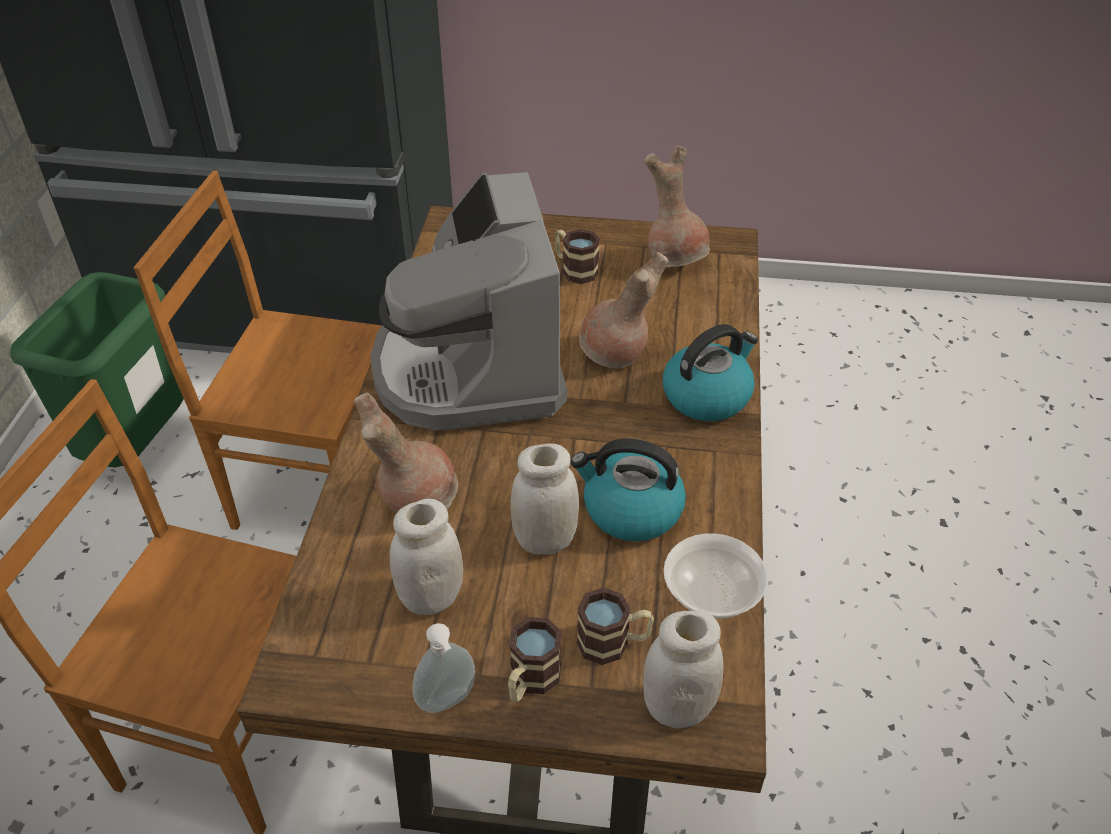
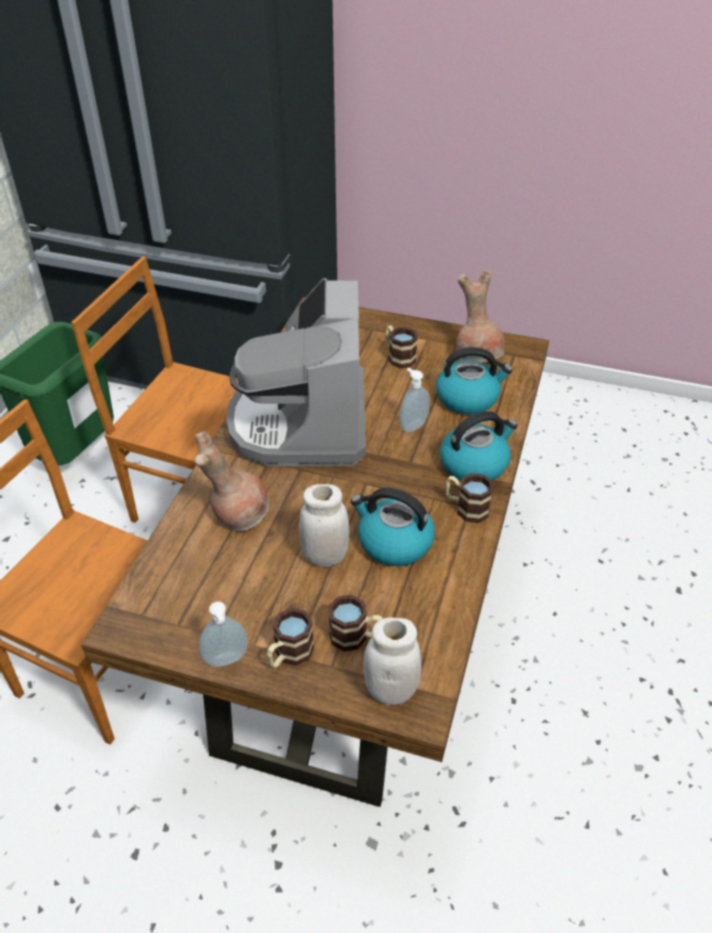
camera: 10 degrees right, 0 degrees up
(430, 597) = (232, 585): white jar -> none
(615, 355) = (412, 426): brown vase -> soap dispenser
(677, 312) = (468, 398): none -> kettle
(711, 453) = (466, 508): none -> mug
(711, 592) = (438, 611): bowl -> none

